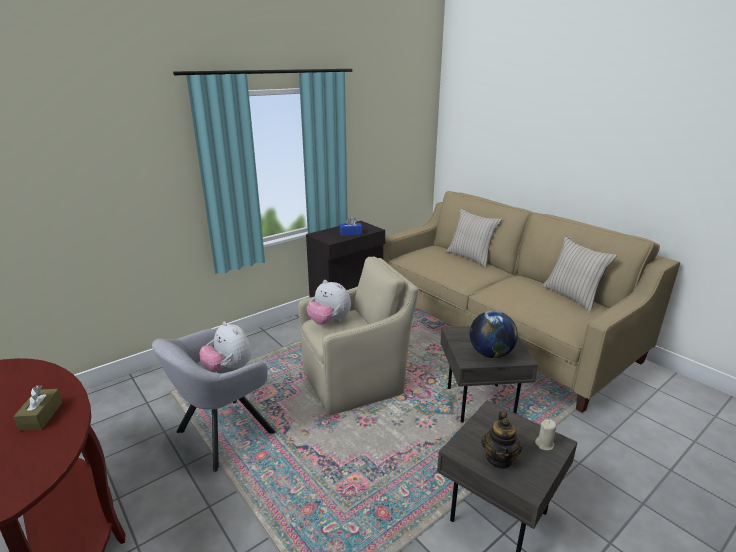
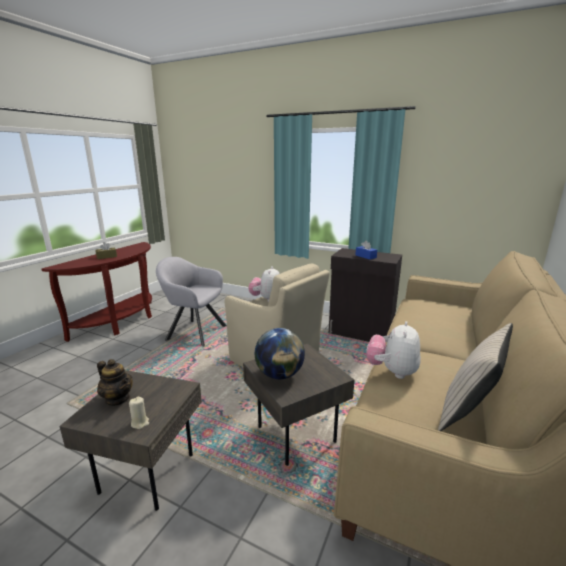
camera: 65 degrees right, 5 degrees down
(229, 369) = (200, 292): plush toy -> plush toy (392, 371)
(470, 257) = (471, 328): beige pillow -> none
(499, 459) = (118, 399): teapot -> teapot turned 135 degrees counterclockwise

